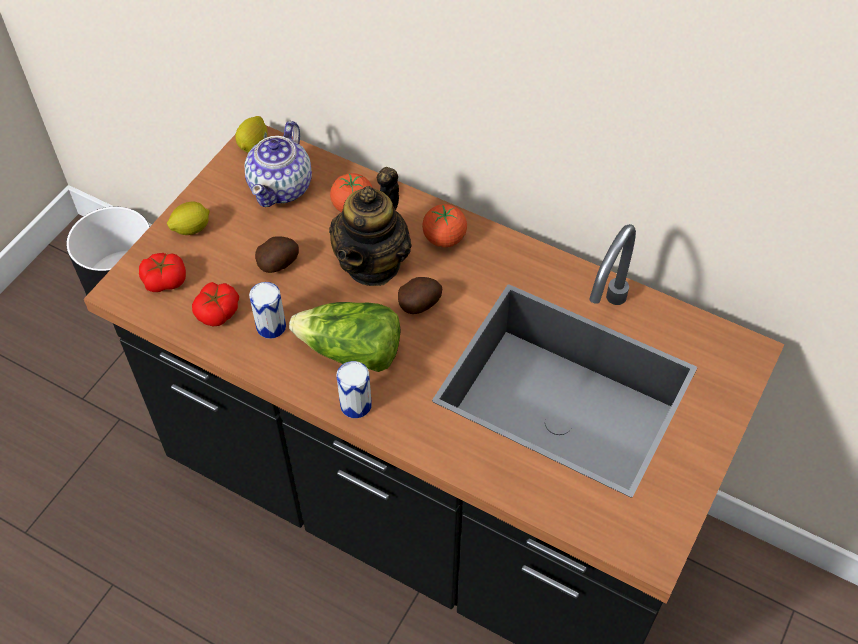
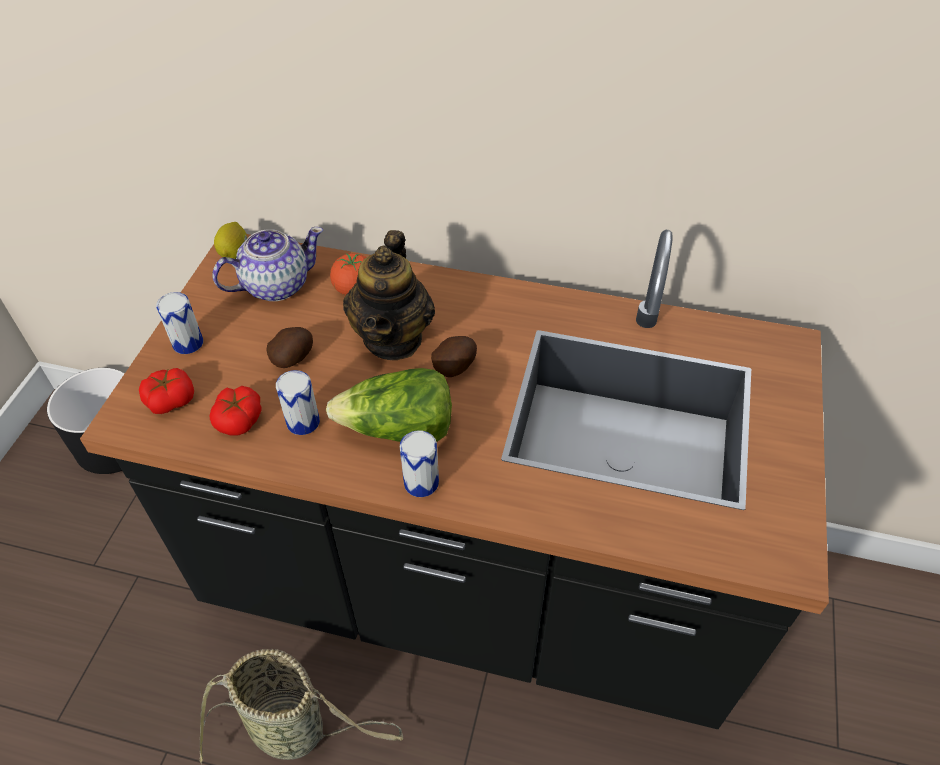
camera: 15 degrees left, 5 degrees down
(191, 229) = (188, 343): lemon -> can
(228, 594) = (294, 729): none -> basket
(282, 187) = (275, 285): teapot -> teapot turned 120 degrees counterclockwise
(444, 238) = (458, 301): tomato -> none

